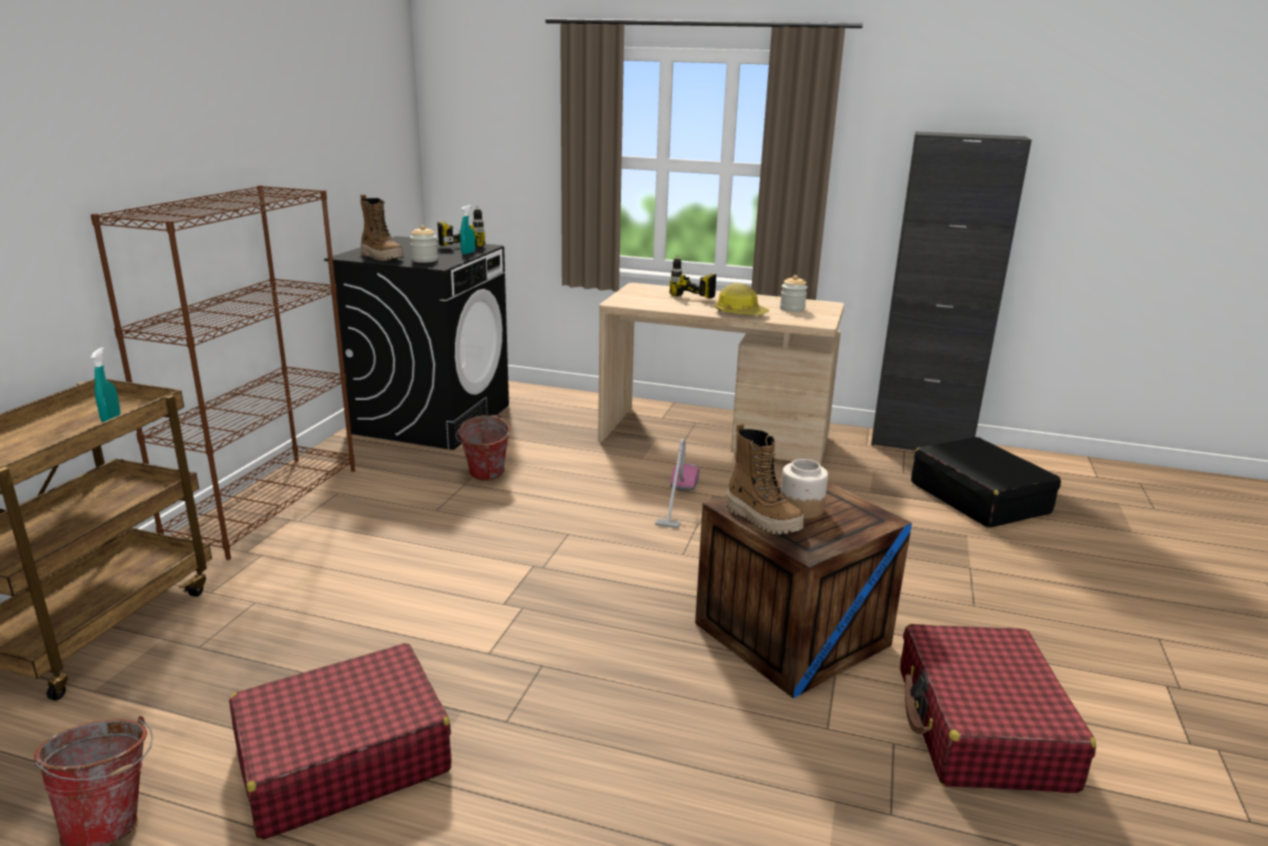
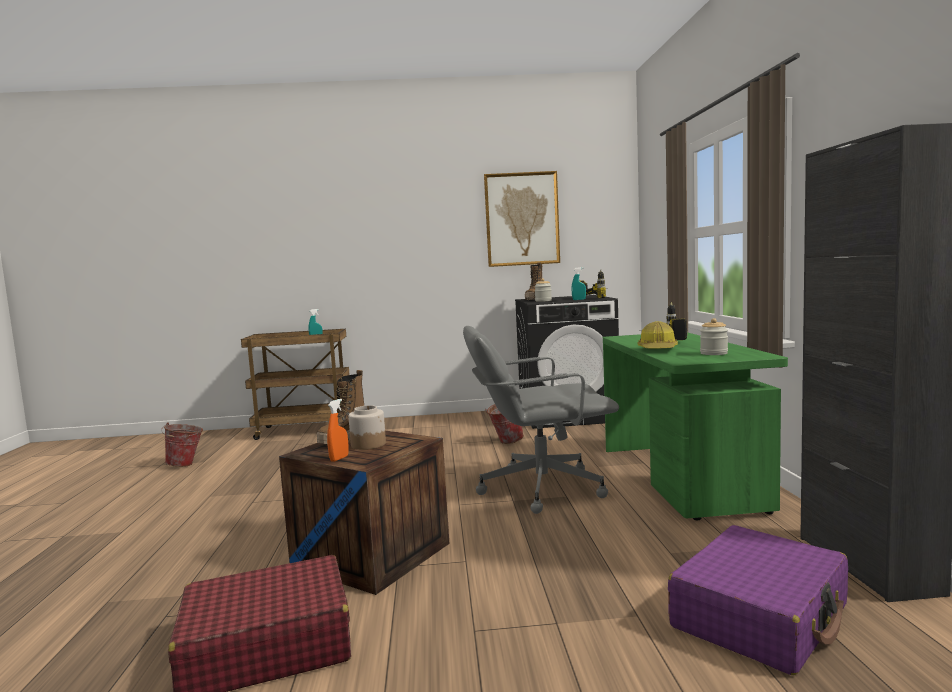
camera: 70 degrees right, 15 degrees down
(266, 504) = (424, 420): brown bookcase -> none
(315, 117) = (522, 219): none -> picture
(342, 758) = (222, 482): red suitcase -> none
(677, 501) = (540, 488): vacuum cleaner -> grey office chair
(715, 437) = (682, 477): beige desk -> green desk
(851, 530) = (339, 458): none -> orange spray bottle
(979, 497) = (760, 616): black suitcase -> purple suitcase

